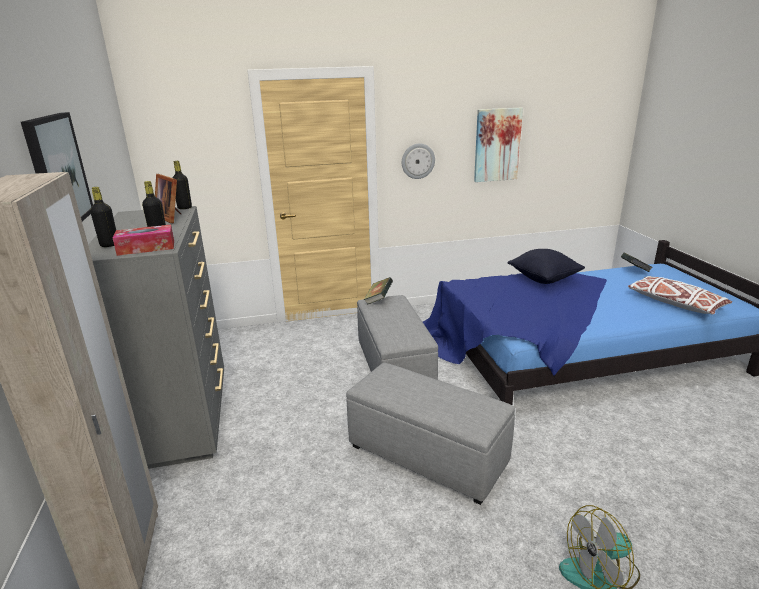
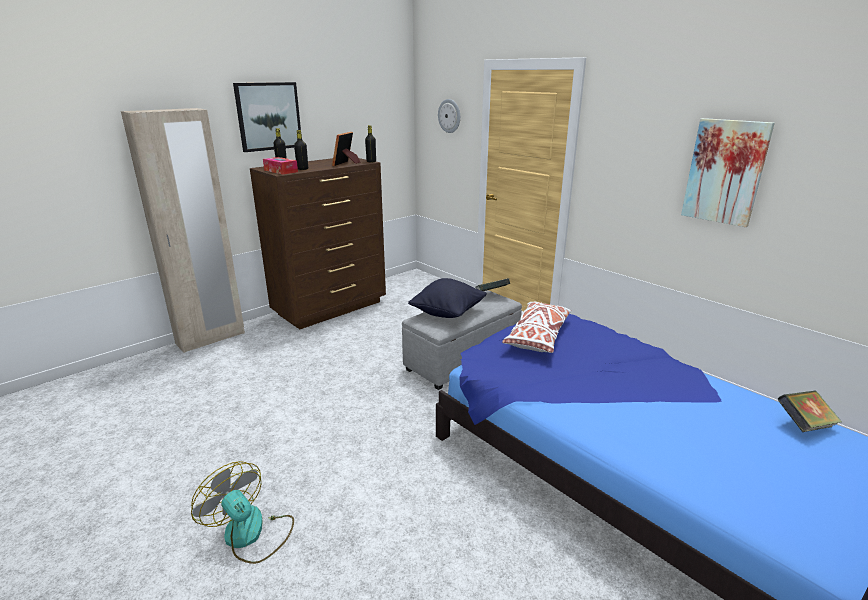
camera: 60 degrees right, 0 degrees up
(187, 419) = (331, 308): grey dresser -> brown dresser
(418, 161) = (616, 172): wall clock -> wall clock (449, 116)
(428, 456) = (351, 408): grey ottoman -> none
(543, 279) = (640, 355): black pillow -> black pillow (448, 313)
(675, 303) = (723, 473): white pillow -> white pillow (538, 336)

